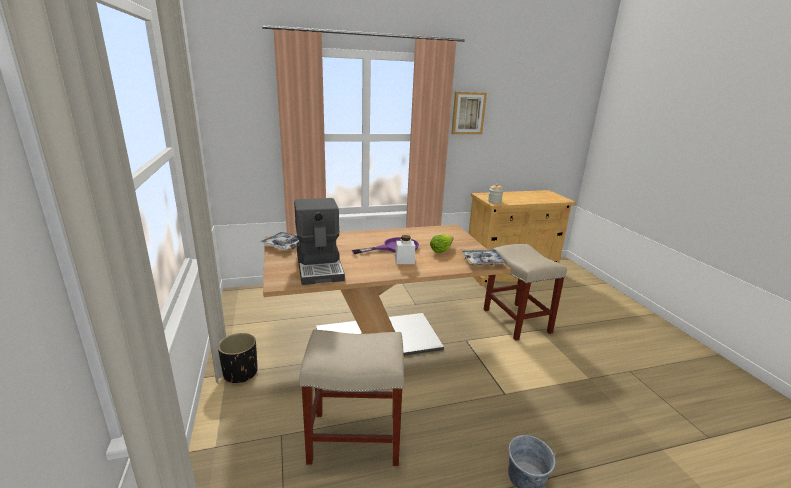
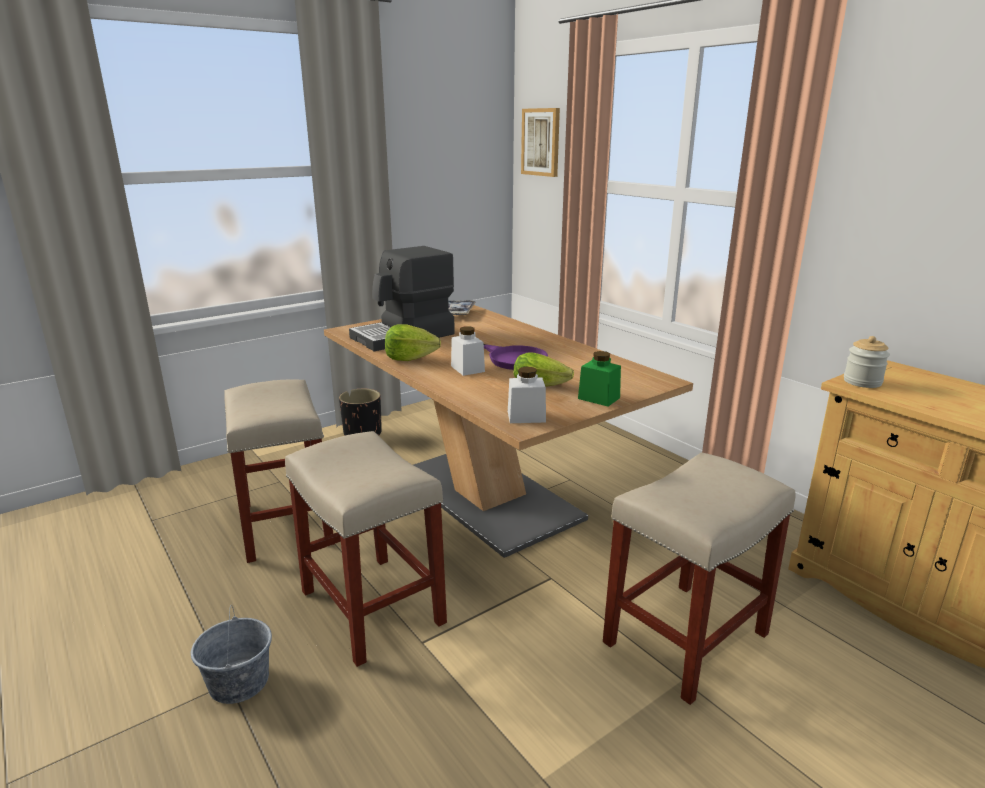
camera: 70 degrees right, 0 degrees up
(371, 272) = (410, 358): none -> lettuce
(467, 243) = (598, 398): none -> green jar
(468, 113) = (899, 153): picture -> picture (541, 142)
(469, 408) = (370, 606): none -> beige stool
(482, 261) = (526, 417): tray -> white jar

